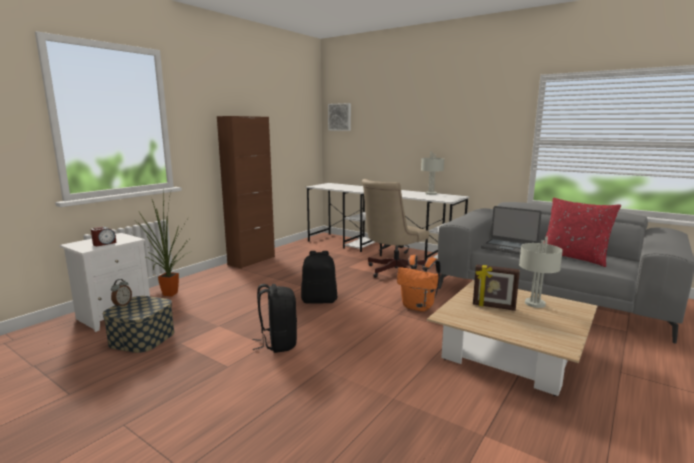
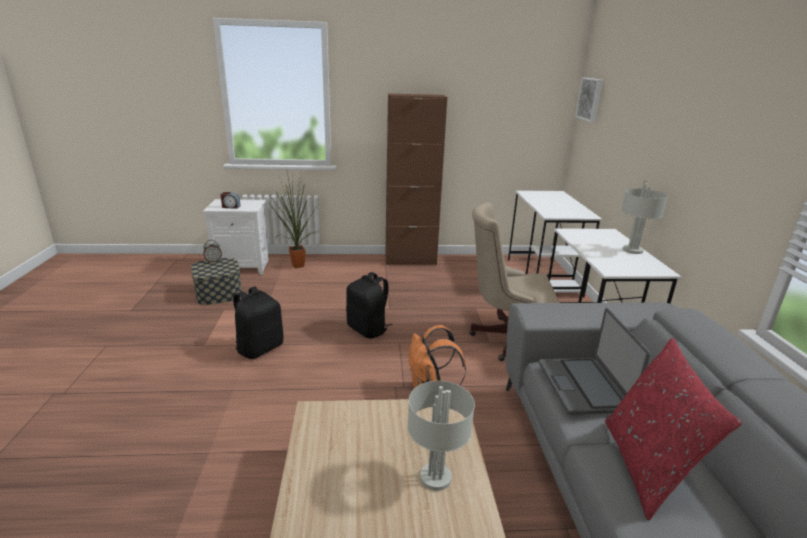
camera: 50 degrees right, 10 degrees up
(493, 307) = (382, 441): picture frame -> none

